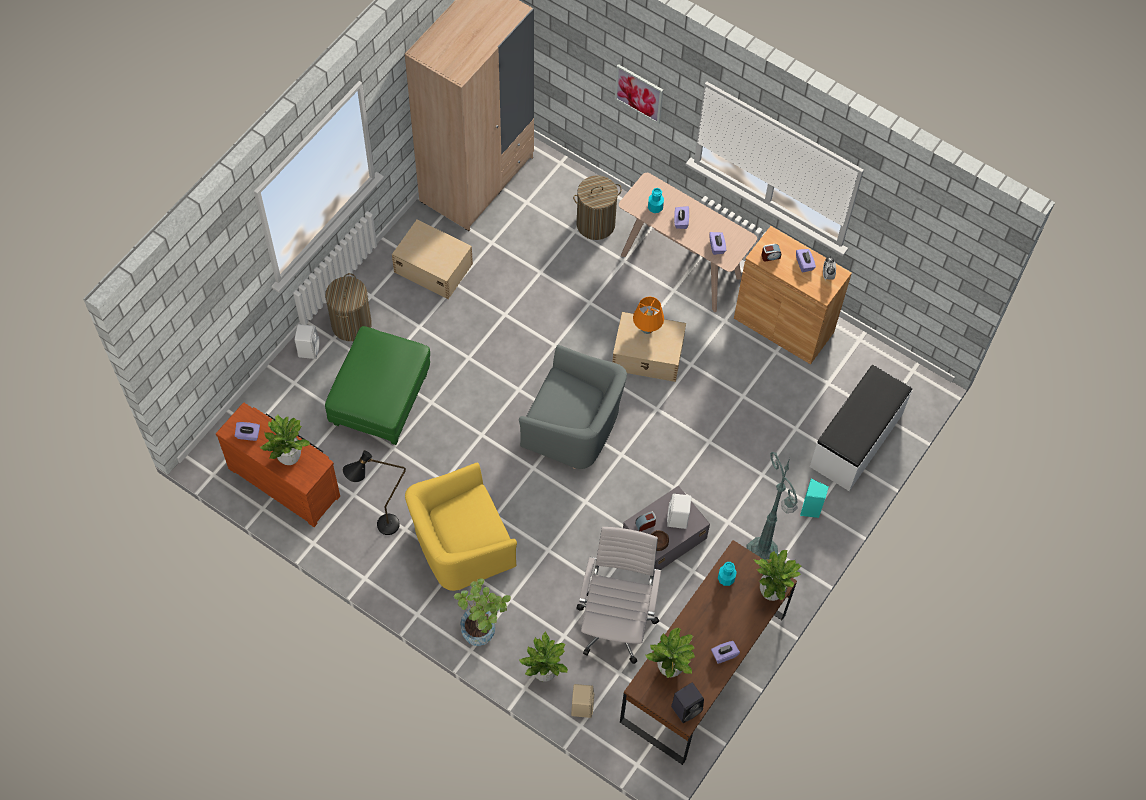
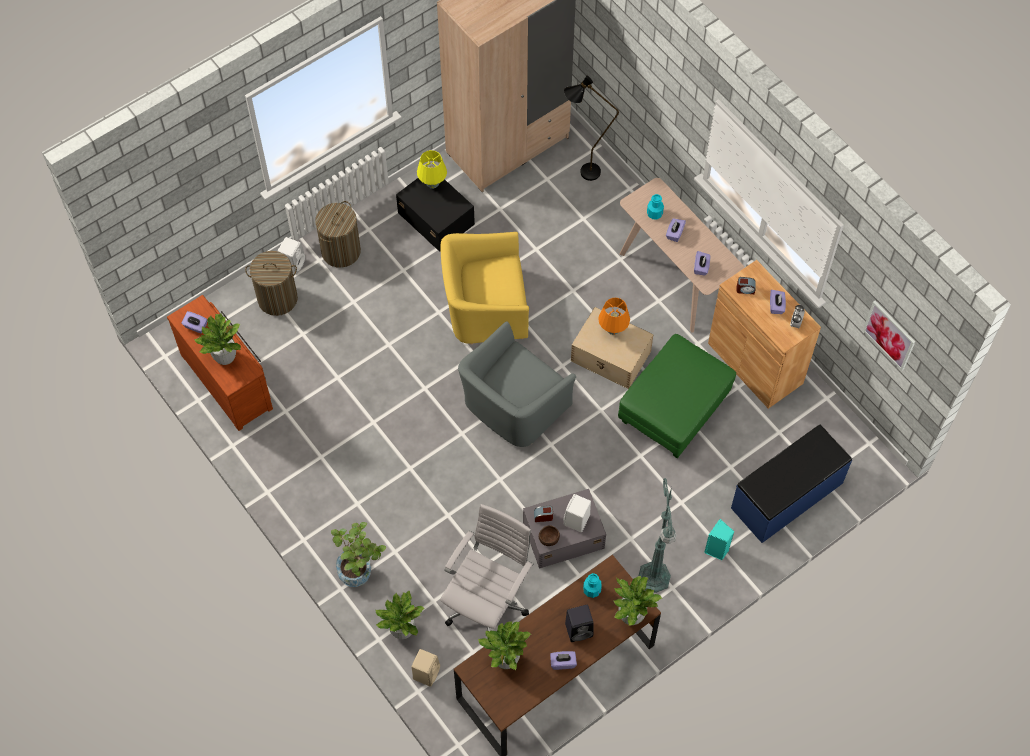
camera: 20 degrees right, 0 degrees up
(381, 399) = (342, 329): green ottoman -> green ottoman (674, 409)
(381, 529) = (299, 450): black floor lamp -> black floor lamp (583, 174)
(424, 235) = (432, 185): none -> yellow table lamp
(432, 267) = (436, 217): beige storage box -> black storage box
(461, 545) = (368, 487): yellow armchair -> yellow armchair (485, 307)
(573, 427) = (514, 405): grey armchair -> grey armchair turned 90 degrees clockwise
(596, 224) = (606, 217): laundry basket -> laundry basket (277, 298)
(639, 93) = (662, 97): picture -> picture (889, 335)
(687, 708) = (508, 703): black speaker -> black speaker (579, 629)
(857, 441) = (787, 496): white bench -> blue bench

